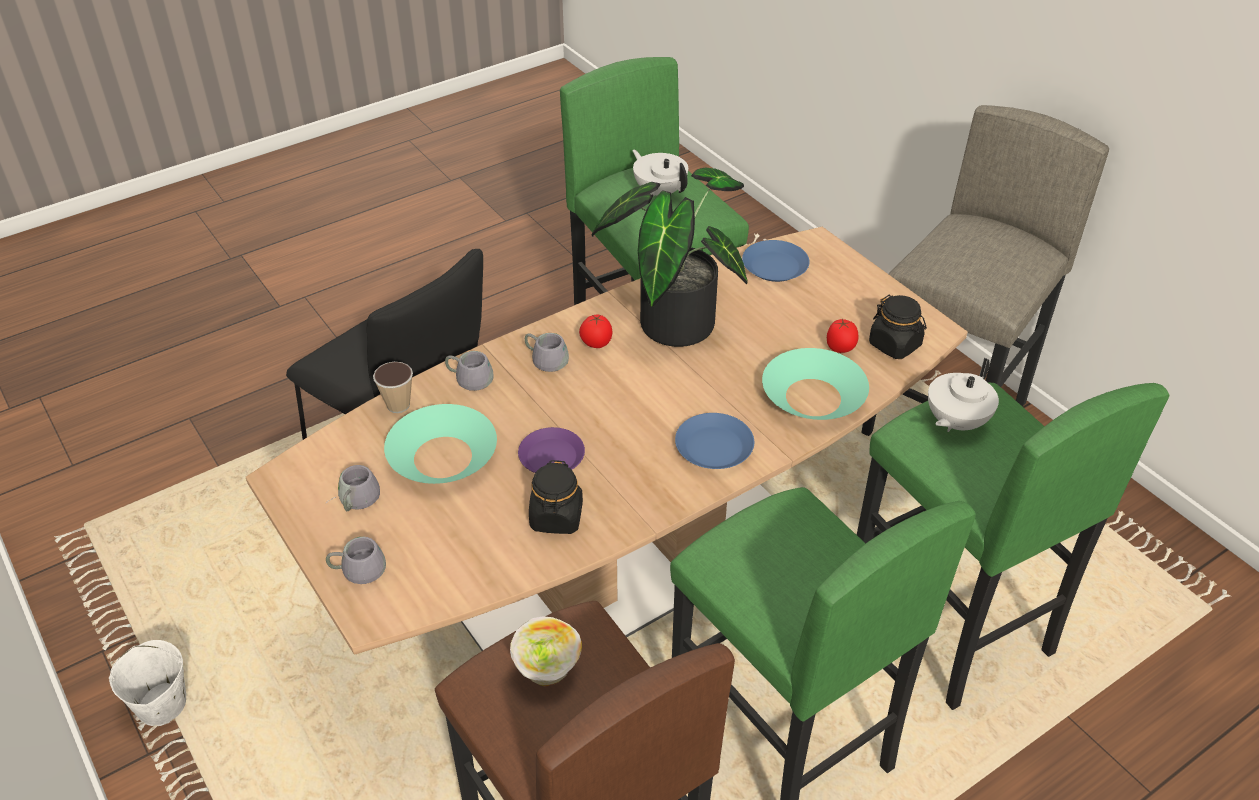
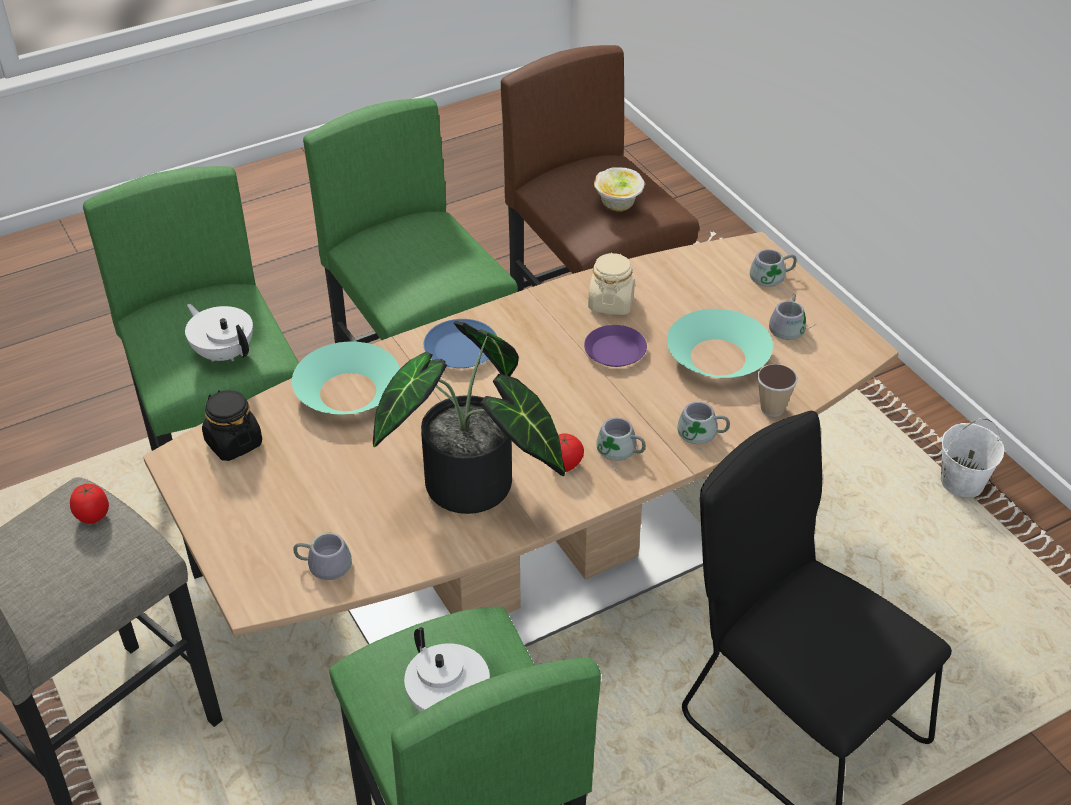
camera: 175 degrees left, 0 degrees up
(556, 517) = (611, 303): black jar -> beige jar
(775, 266) = (324, 561): blue plate -> grey mug
(840, 348) = (295, 442): tomato -> tomato (93, 516)
(955, 422) = (224, 353): white teapot -> white teapot turned 90 degrees counterclockwise

